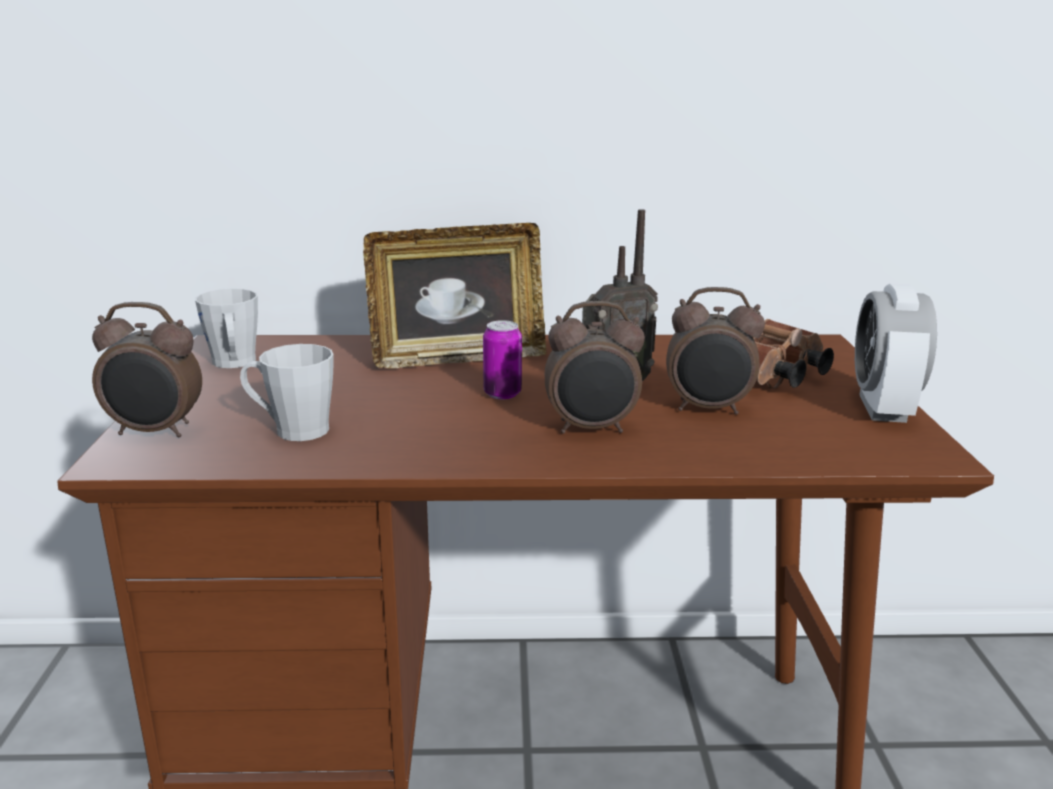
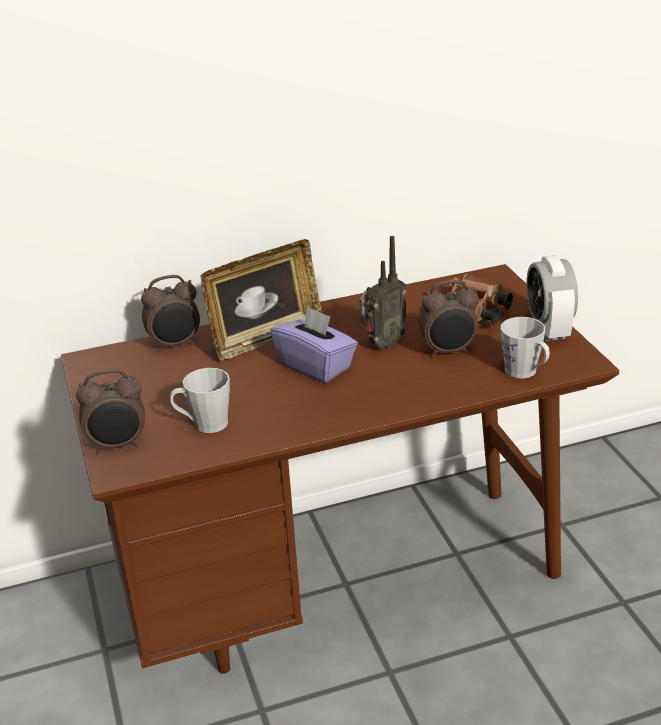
camera: 15 degrees left, 10 degrees up
(234, 363) = (115, 376): grey mug -> grey mug (525, 372)
(502, 394) = (316, 366): can -> purple tissue box
(591, 429) = (387, 383): alarm clock -> alarm clock (175, 345)

